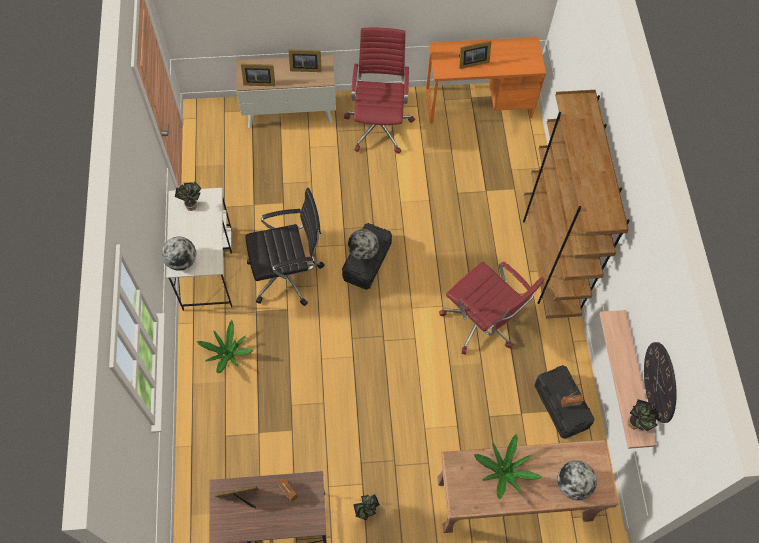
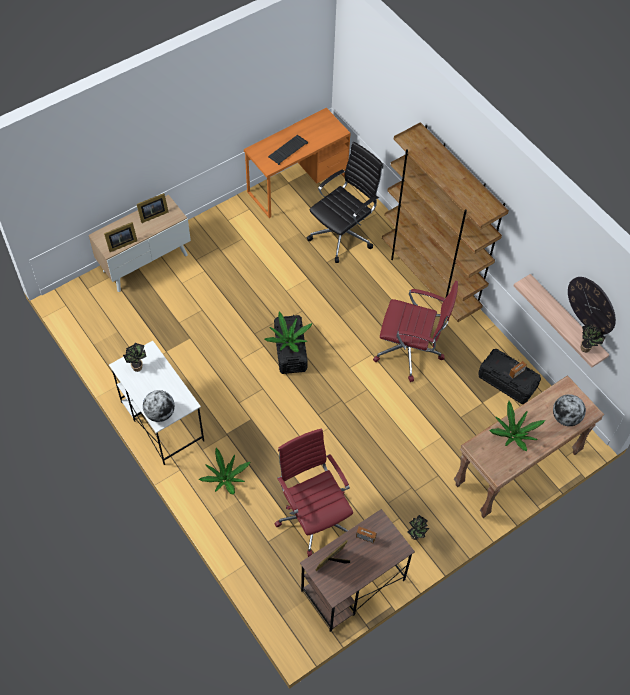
camera: 30 degrees left, 5 degrees down
(288, 274) = (233, 392): black office chair -> black office chair (343, 234)
(363, 252) = (288, 341): globe -> potted plant
(379, 125) = (228, 238): red office chair -> red office chair (314, 516)
(472, 62) = (288, 150): picture frame -> keyboard

